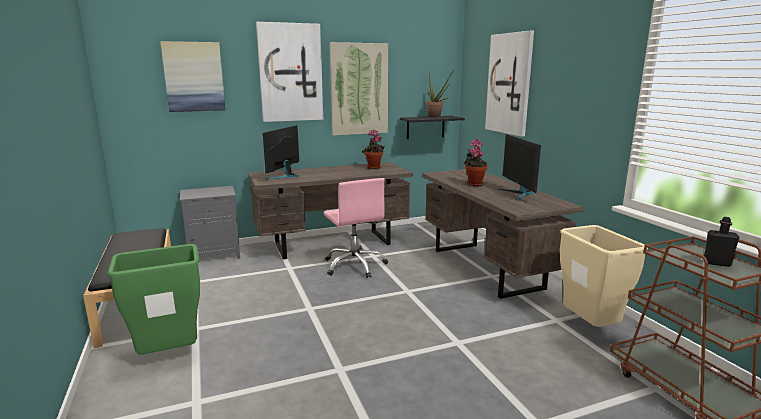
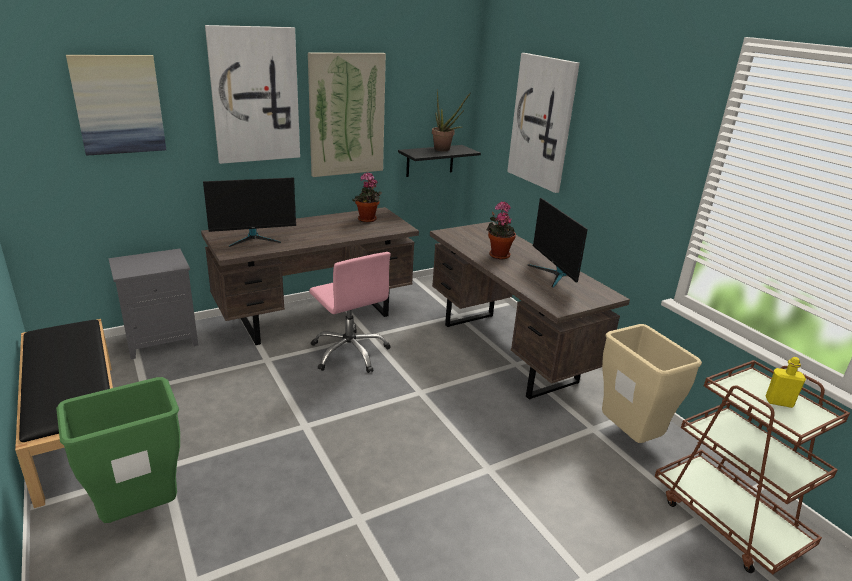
camera: 10 degrees left, 10 degrees up
(285, 176) = (254, 239): monitor -> monitor turned 120 degrees counterclockwise
(717, 263) = (779, 402): black bottle -> yellow bottle

